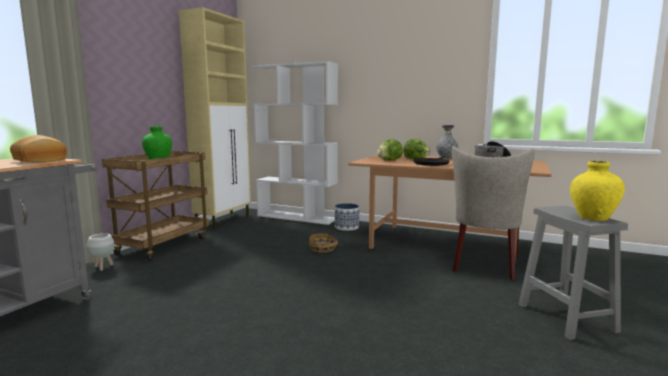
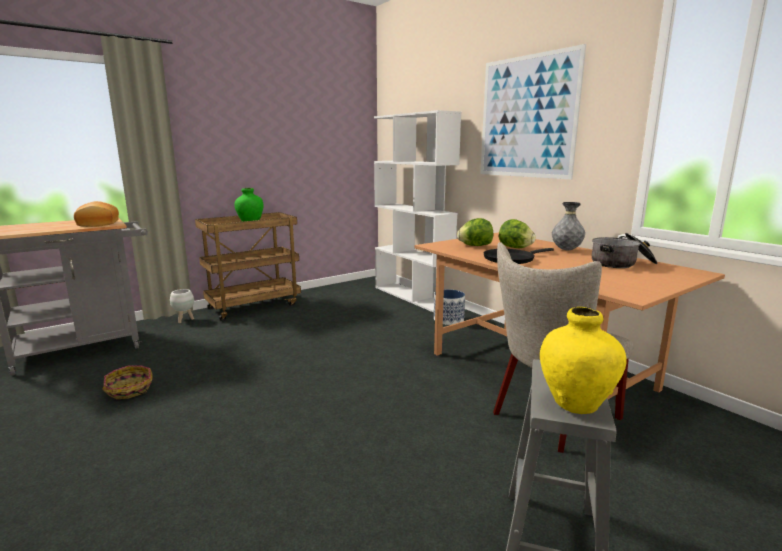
camera: 30 degrees right, 5 degrees up
(224, 220) = (338, 288): beige cabinet -> none
(323, 248) = (384, 342): basket -> basket (129, 390)
(397, 69) = (527, 117): none -> picture

